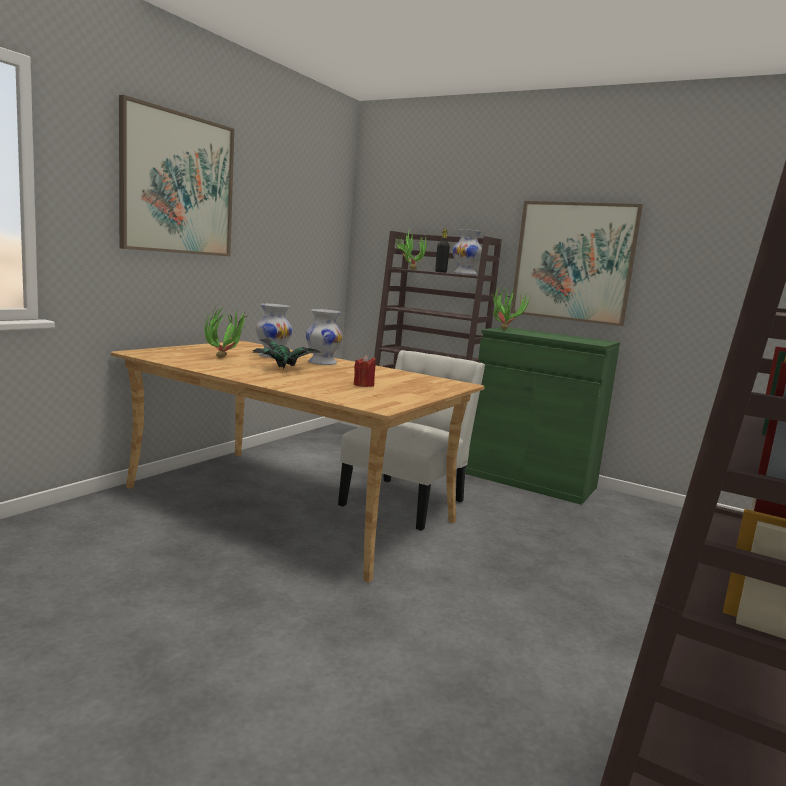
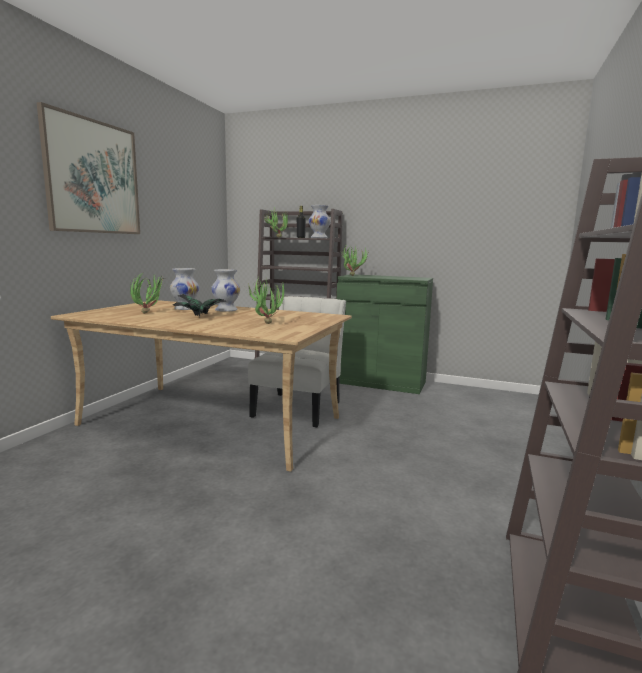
camera: 10 degrees left, 0 degrees up
(363, 385) = (266, 322): red candle -> potted plant
(573, 262) = (395, 224): picture -> none

